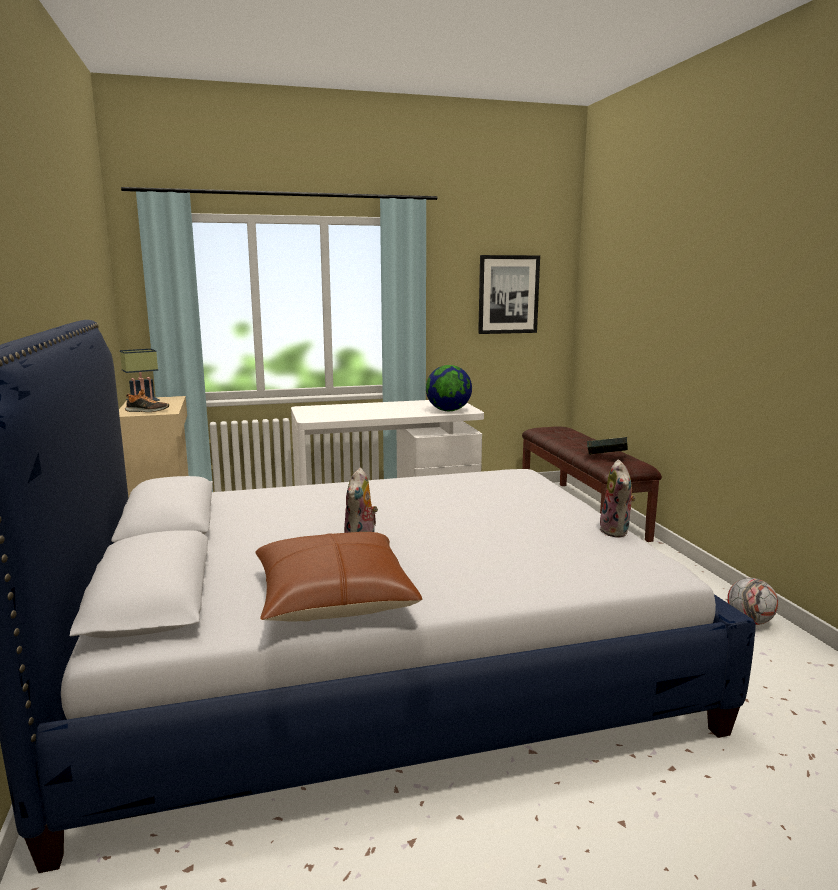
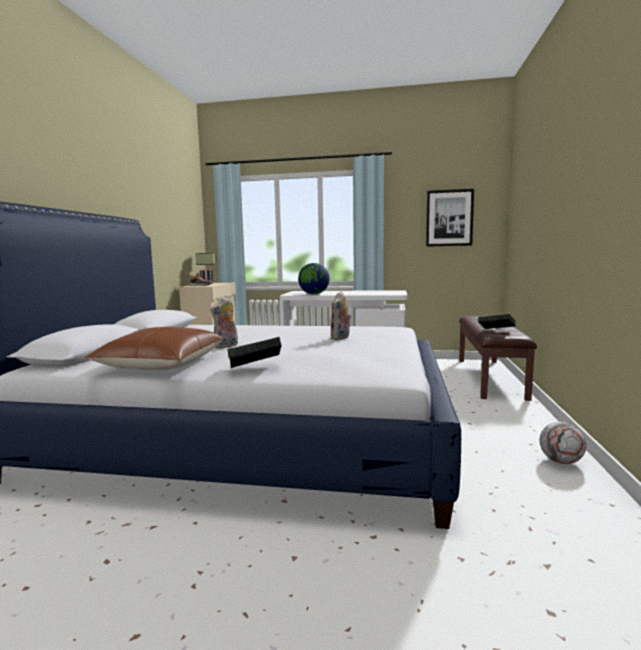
camera: 25 degrees right, 5 degrees down
(448, 410) = (383, 294): globe -> globe (314, 294)
(486, 586) = (255, 369): none -> book
(617, 531) = (403, 356): plush toy -> plush toy (341, 338)

